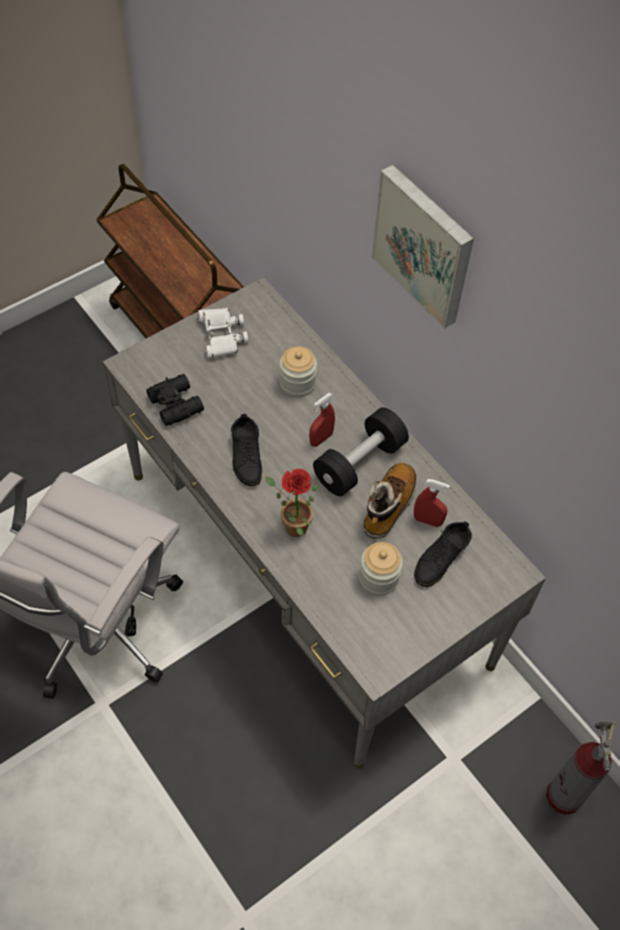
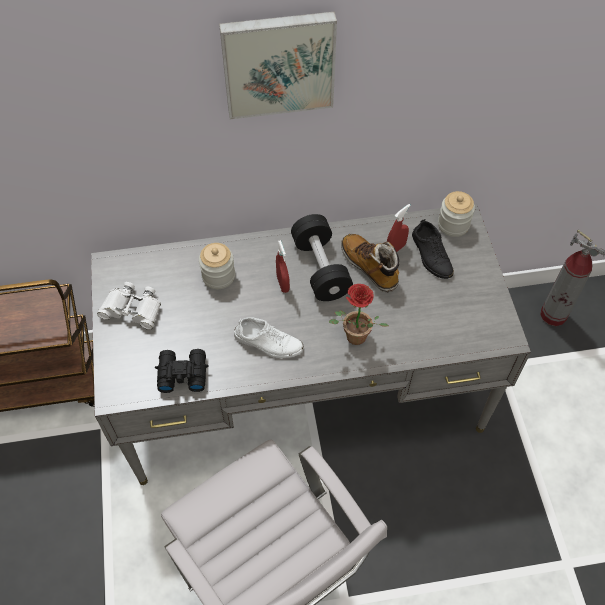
camera: 60 degrees left, 0 degrees up
(246, 456) = (268, 342): black shoe -> white shoe
(378, 578) = (429, 302): jar -> jar (453, 225)

